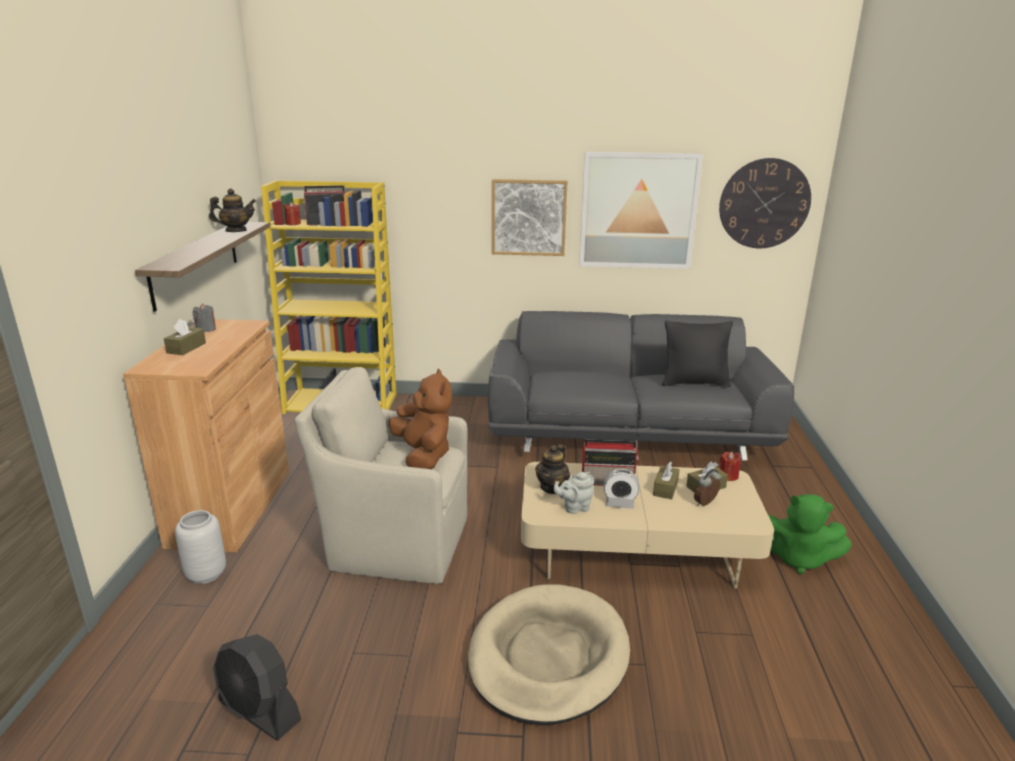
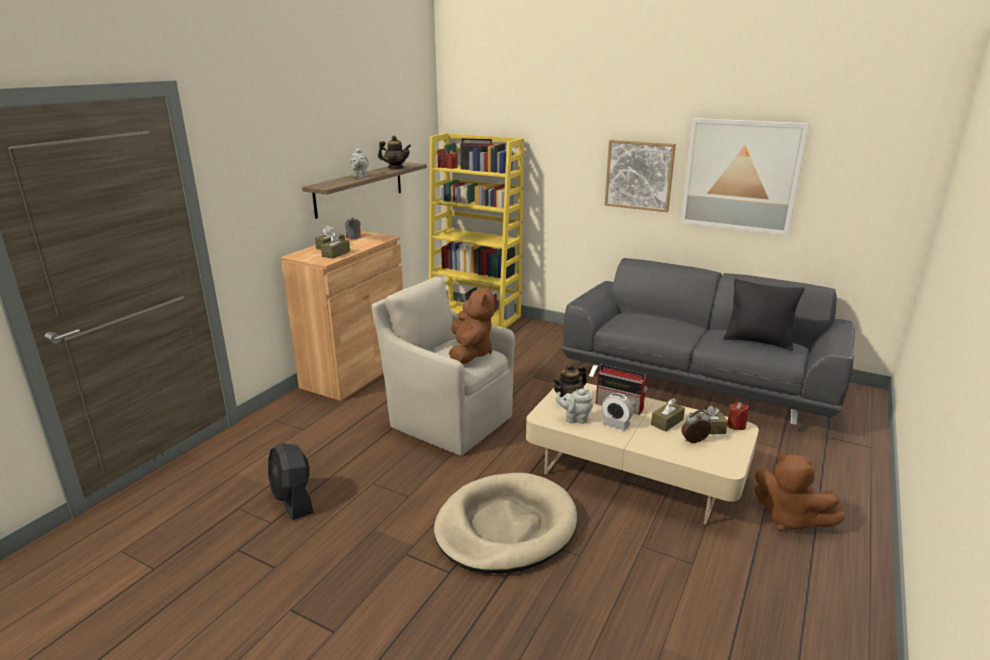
camera: 25 degrees right, 0 degrees up
(202, 247) = (360, 176): none -> grey teapot
(204, 357) = (336, 254): none -> brown tissue box
(206, 574) = (314, 409): grey vase -> none
(764, 203) = (874, 176): wall clock -> none
(798, 559) = (789, 518): green plush toy -> brown plush toy

